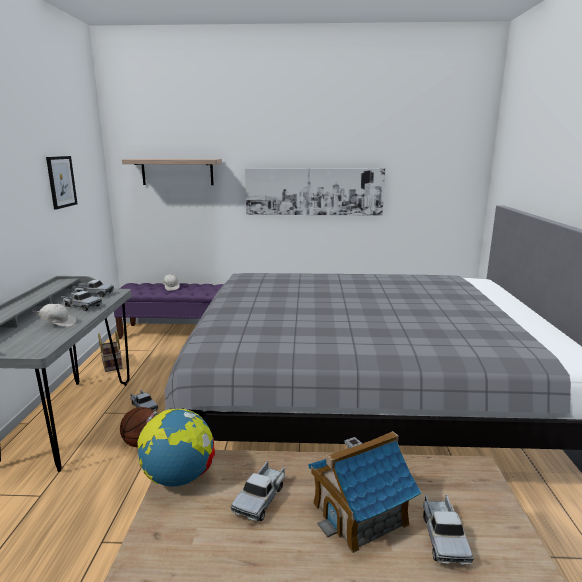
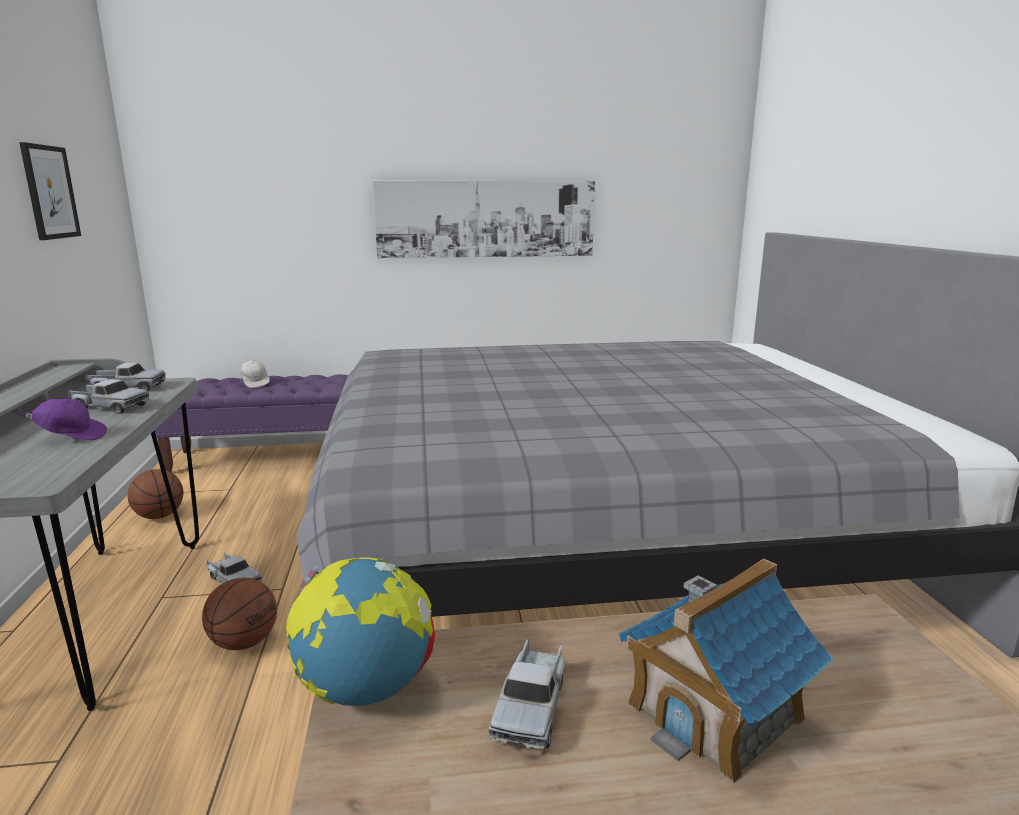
camera: 10 degrees left, 0 degrees up
(58, 324) = (71, 437): white cap -> purple cap
(111, 364) = (159, 516): basket -> basketball
(177, 172) = (256, 187): shelf -> none
(443, 536) = (868, 732): toy truck -> none

